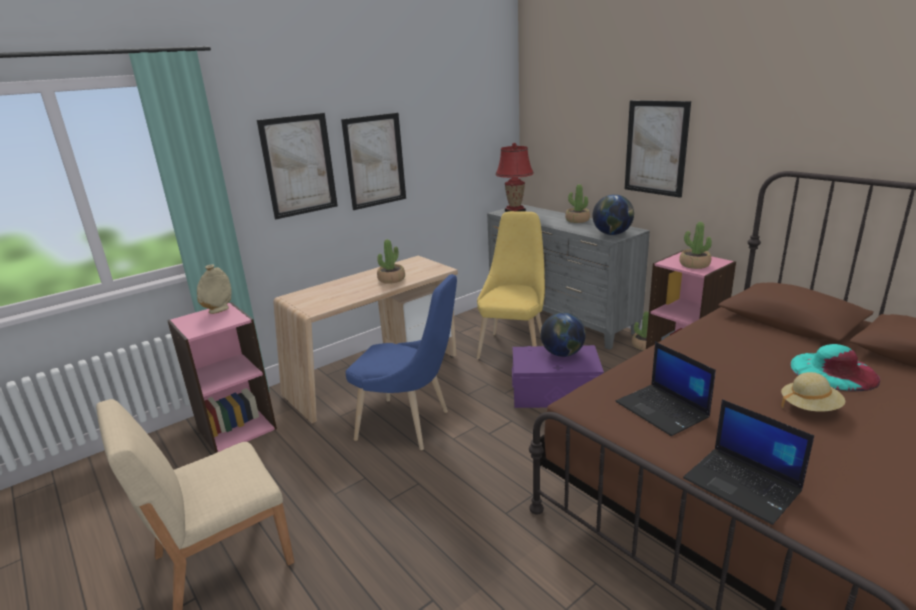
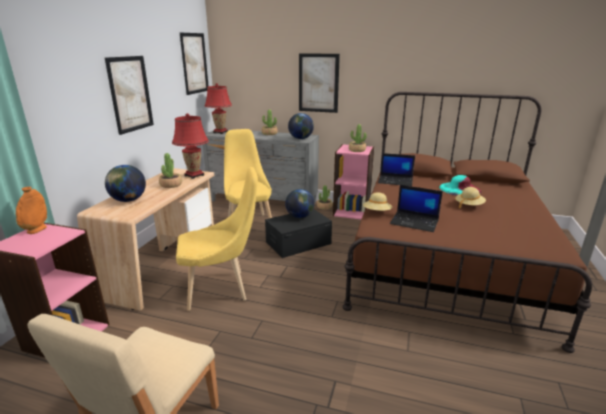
camera: 35 degrees left, 0 degrees up
(218, 310) = (37, 230): beige vase -> orange vase
(299, 165) = (76, 96): picture -> picture (194, 63)
(330, 291) = (128, 200): none -> globe
(409, 426) = (221, 288): blue chair -> yellow chair
(429, 270) = (194, 175): none -> red table lamp
(555, 392) = (298, 243): purple storage box -> black storage box
(619, 377) = (377, 212): none -> beige hat
(743, 485) = (485, 243): laptop -> laptop (396, 181)

